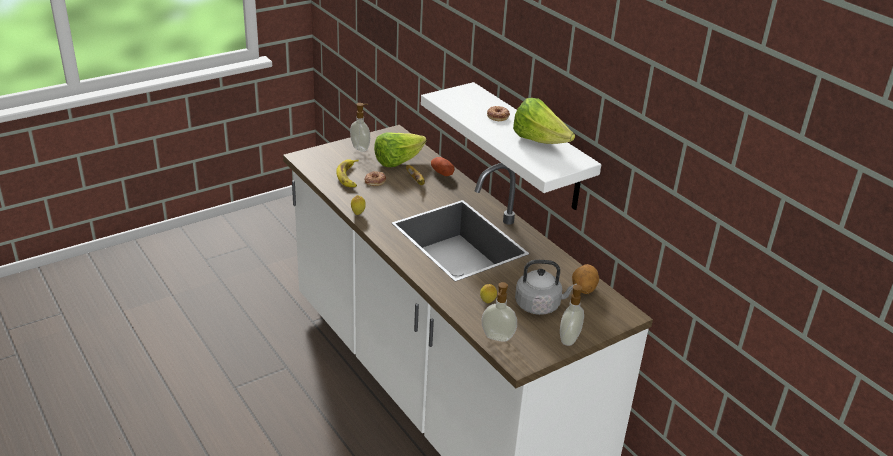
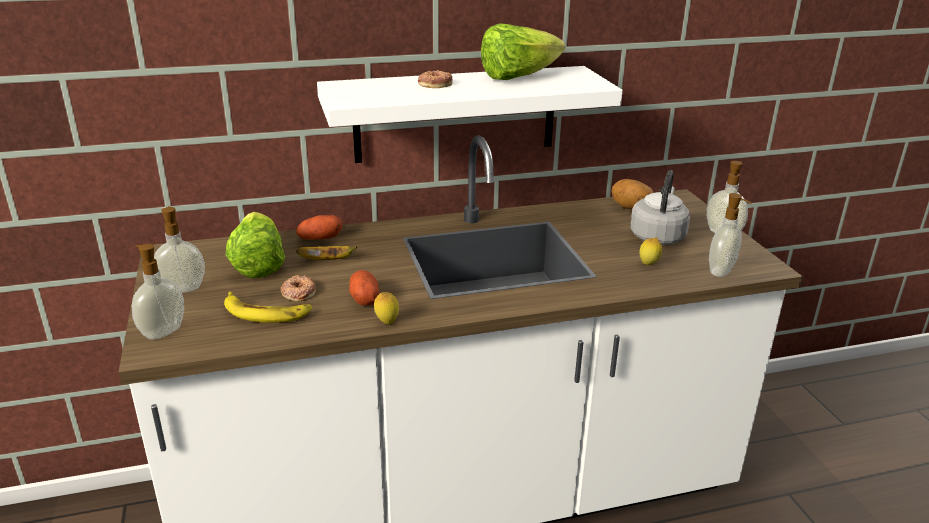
camera: 70 degrees left, 5 degrees down
(319, 154) = (162, 331): none -> soap dispenser
(379, 201) = (364, 298): none -> potato

